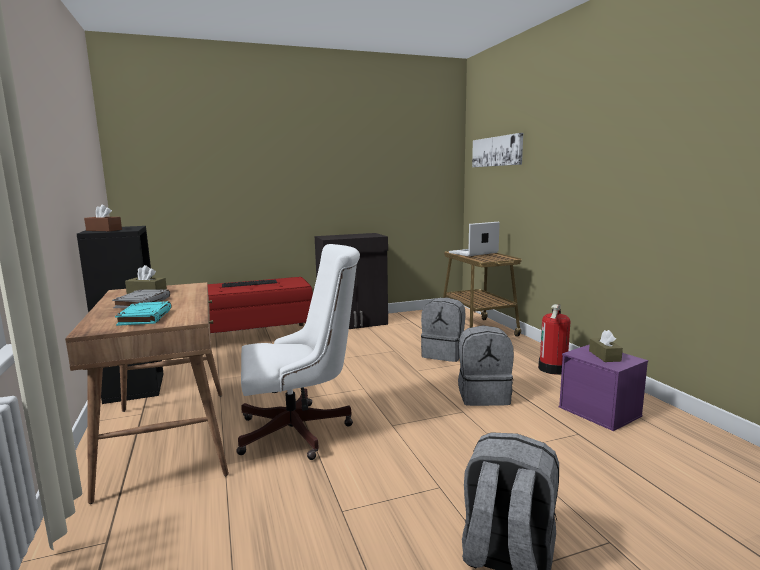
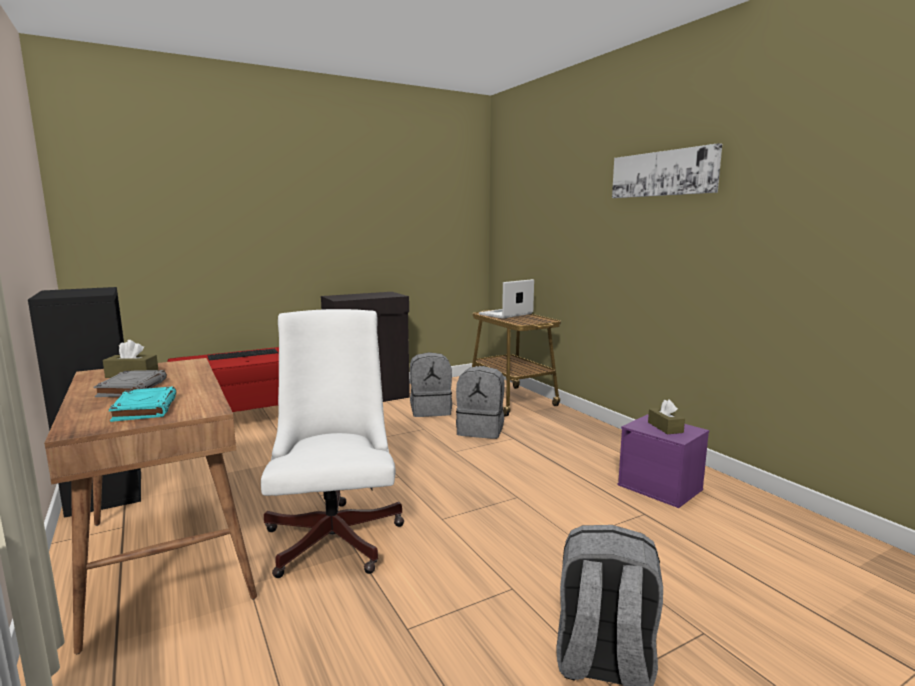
camera: 10 degrees left, 0 degrees up
(104, 230) = (64, 294): brown tissue box -> none
(301, 431) = (336, 534): white office chair -> white office chair turned 75 degrees counterclockwise
(484, 396) = (536, 477): grey backpack -> grey backpack (431, 410)
(497, 151) = (529, 201): picture -> picture (663, 173)
(553, 369) = (602, 441): fire extinguisher -> none

